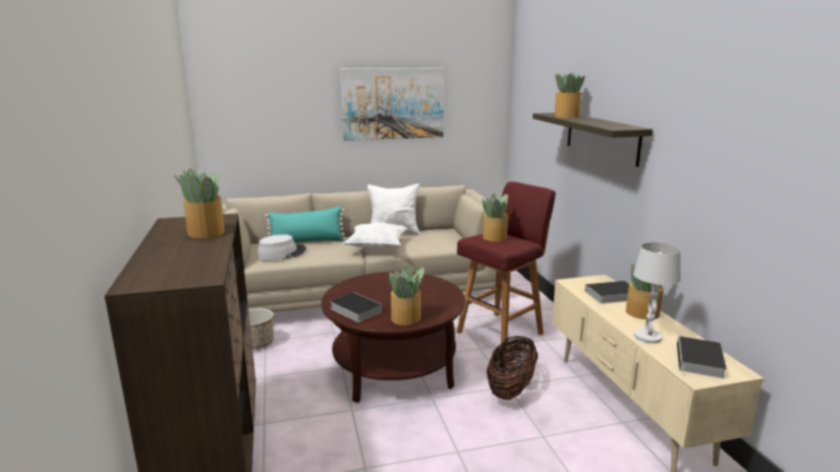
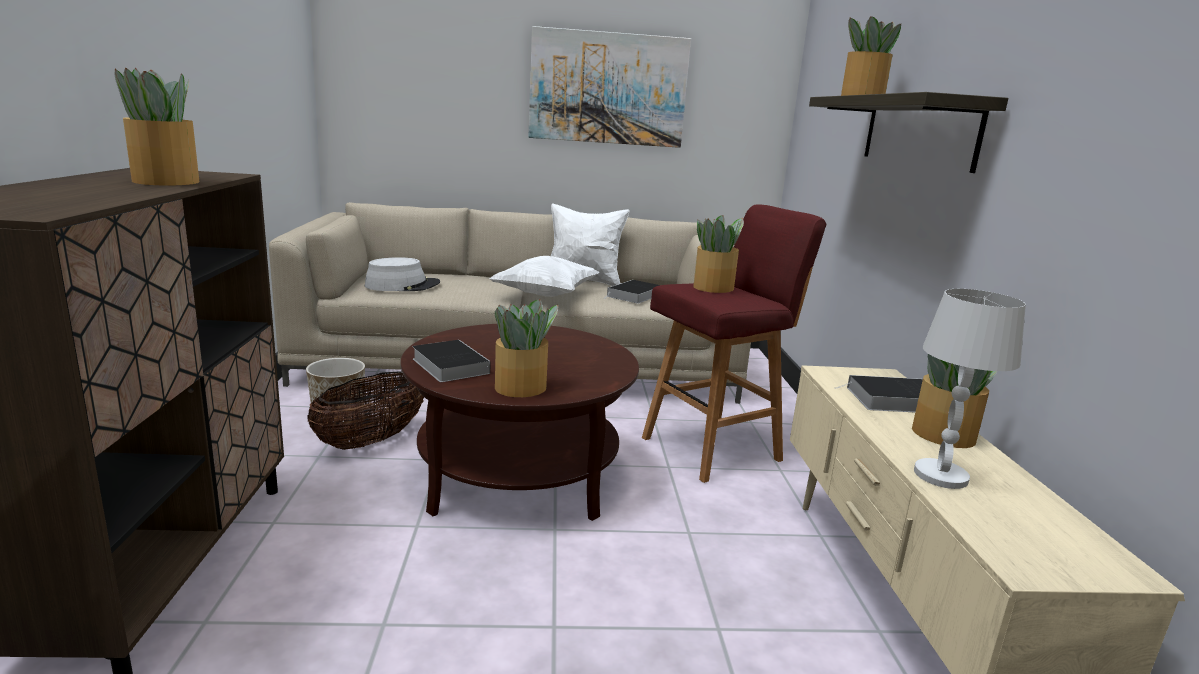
camera: 10 degrees right, 0 degrees up
(307, 242) = (450, 277): turquoise pillow -> none
(511, 389) = (693, 537): basket -> basket (371, 441)
(700, 362) = (1040, 537): book -> book (634, 296)

